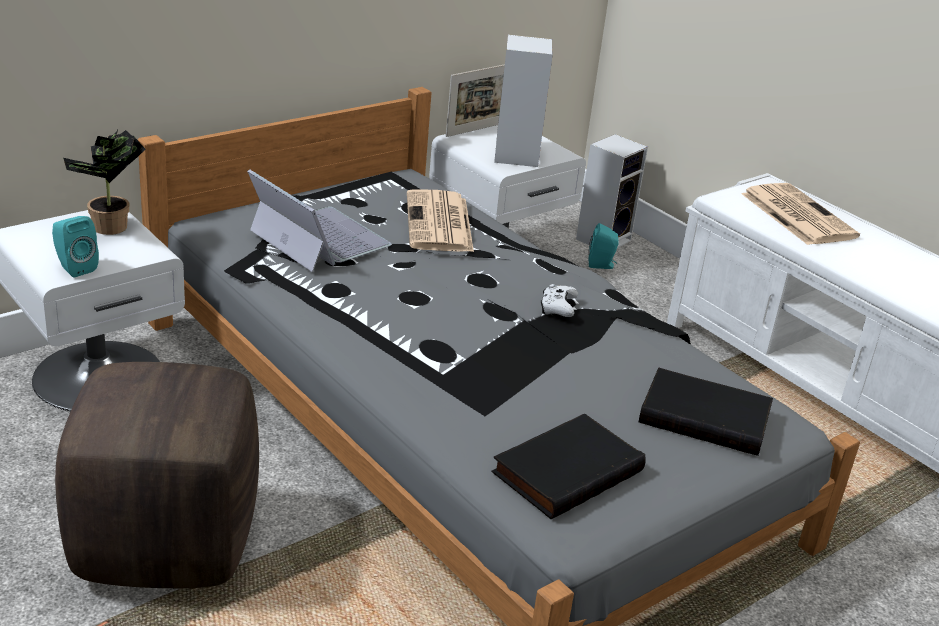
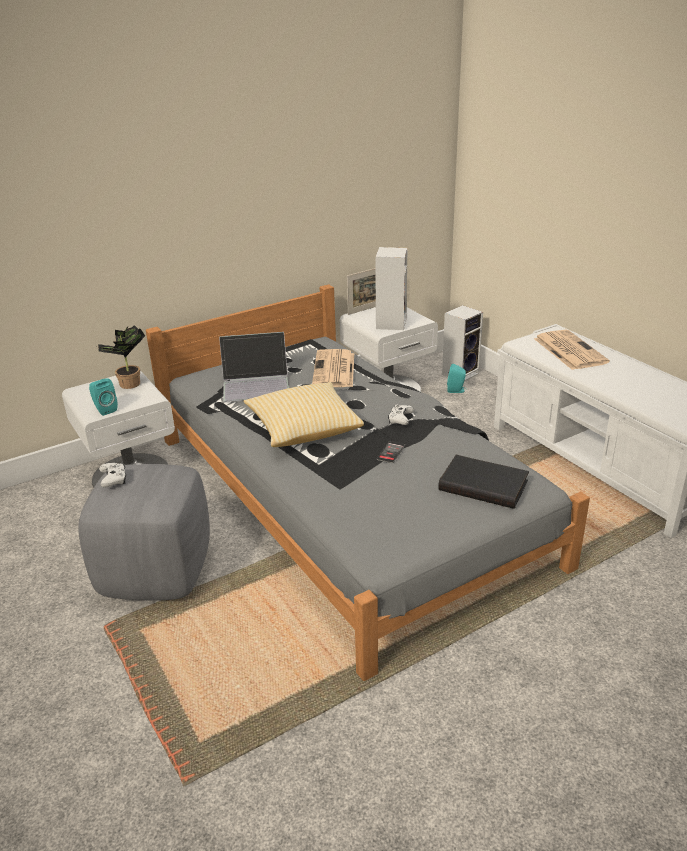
camera: 10 degrees right, 0 degrees up
(114, 387) = (114, 480): none -> white game controller
(167, 542) = (157, 573): brown ottoman -> grey ottoman
(318, 238) = (256, 383): laptop -> laptop turned 120 degrees clockwise
(408, 316) = (304, 429): none -> pillow
(553, 360) = (391, 452): none -> phone
(566, 470) = (385, 521): black book -> none

